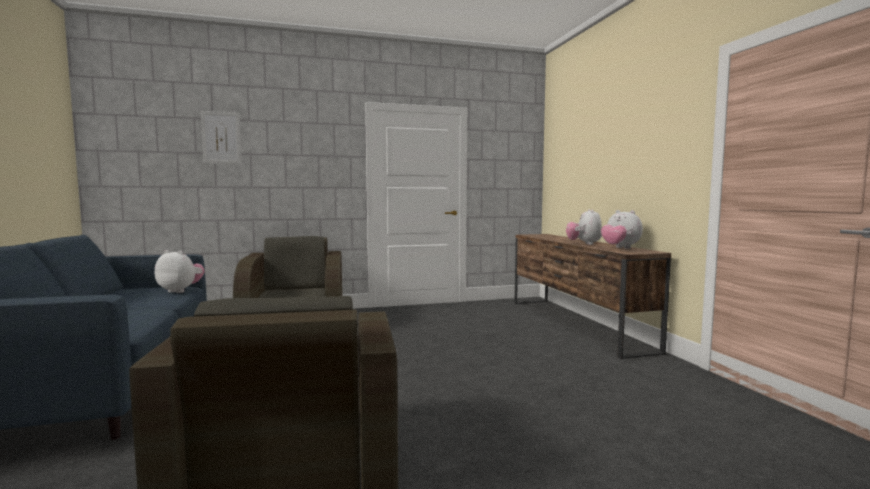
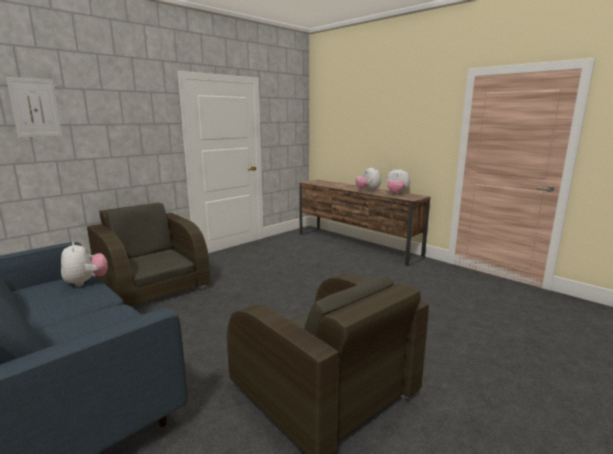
camera: 30 degrees left, 10 degrees up
(181, 291) = (86, 282): plush toy -> plush toy turned 75 degrees clockwise

